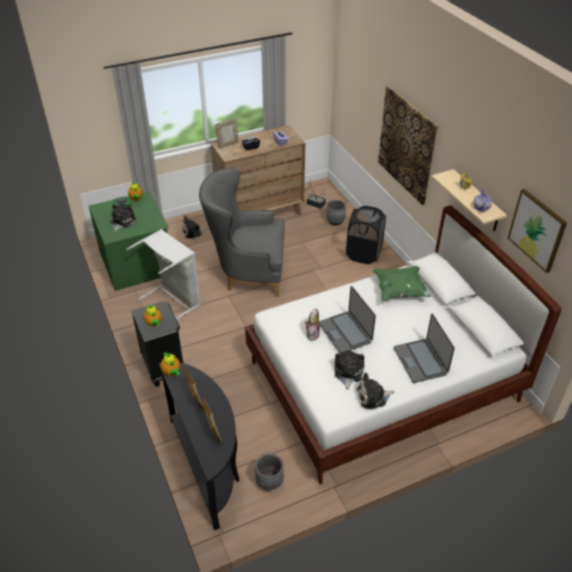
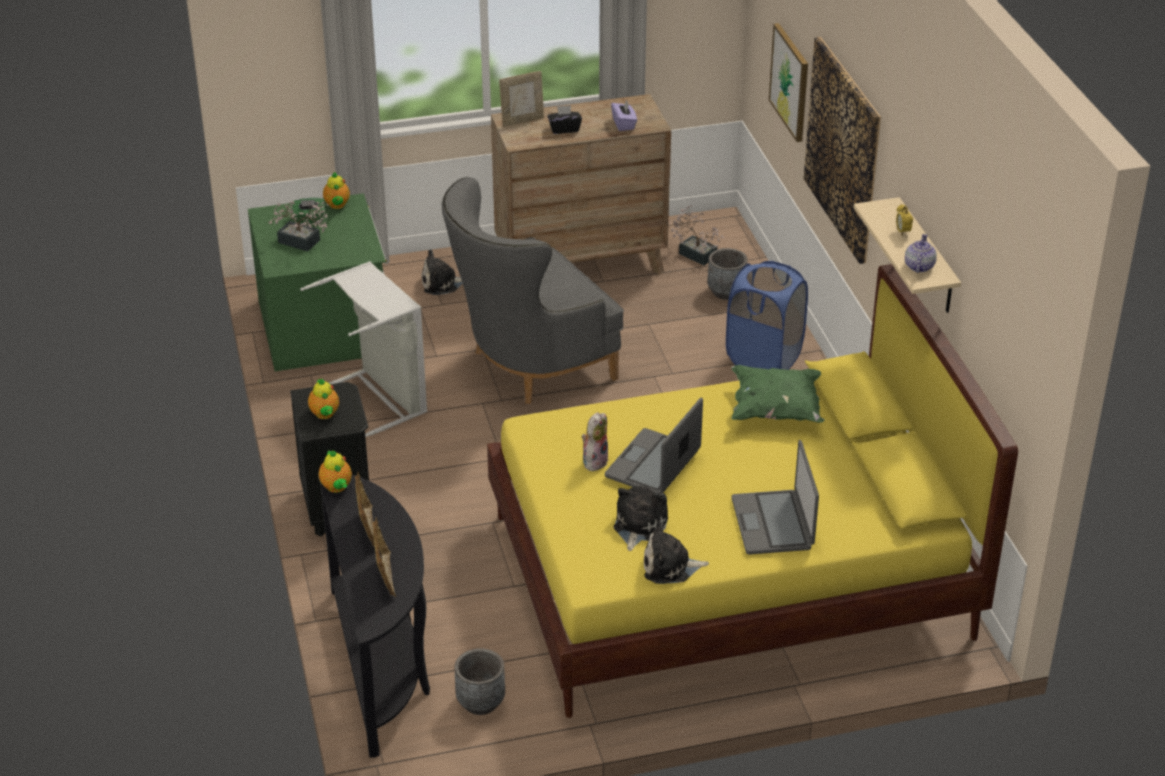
camera: 10 degrees right, 5 degrees down
(122, 221) = (303, 243): plush toy -> potted plant
(247, 272) = (528, 367): grey armchair -> grey armchair turned 45 degrees counterclockwise
(345, 332) = (654, 464): laptop -> laptop turned 45 degrees clockwise
(363, 254) = (764, 358): black laundry basket -> blue laundry basket
(382, 381) = (729, 577): white bed -> yellow bed
(537, 230) = (993, 309): picture -> picture (790, 82)

